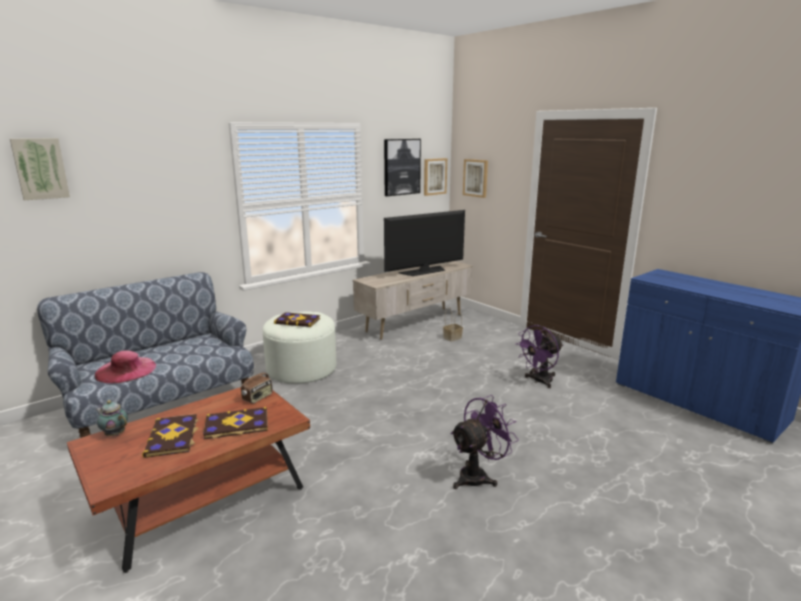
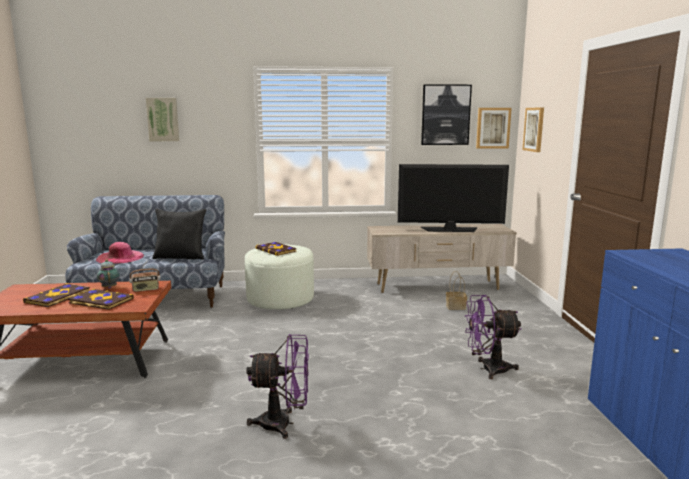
camera: 35 degrees right, 5 degrees down
(40, 168) = (106, 100): picture -> picture (163, 119)
(114, 434) = (39, 286): teapot -> teapot (109, 287)
(202, 351) = (181, 257): none -> black pillow

